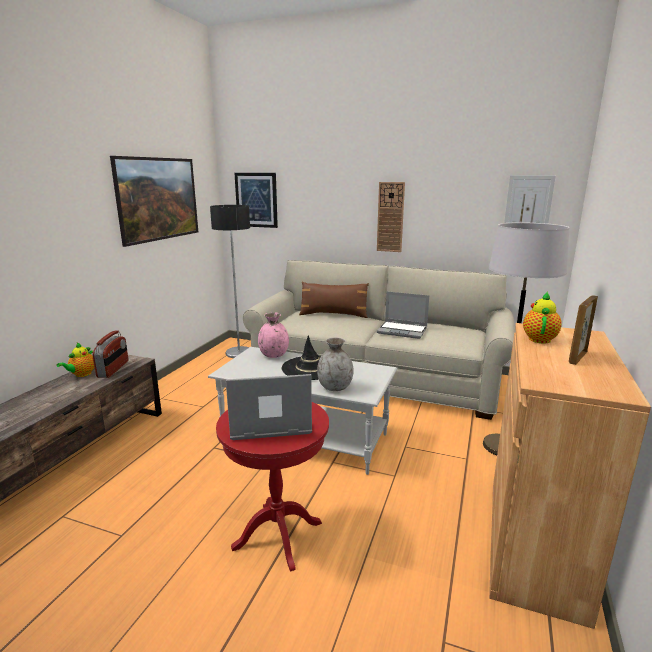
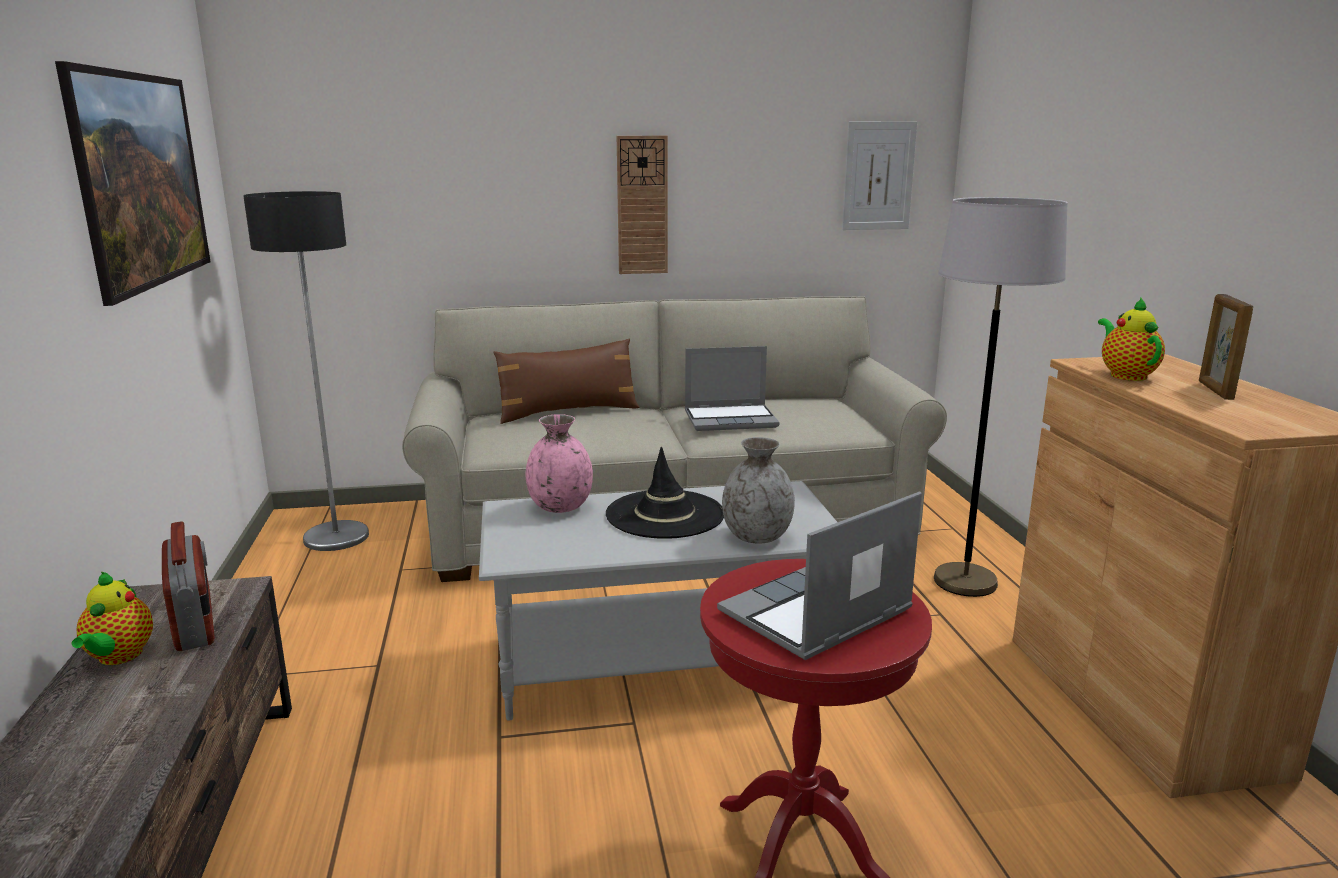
camera: 30 degrees left, 0 degrees up
(256, 200) = (330, 180): picture -> none

